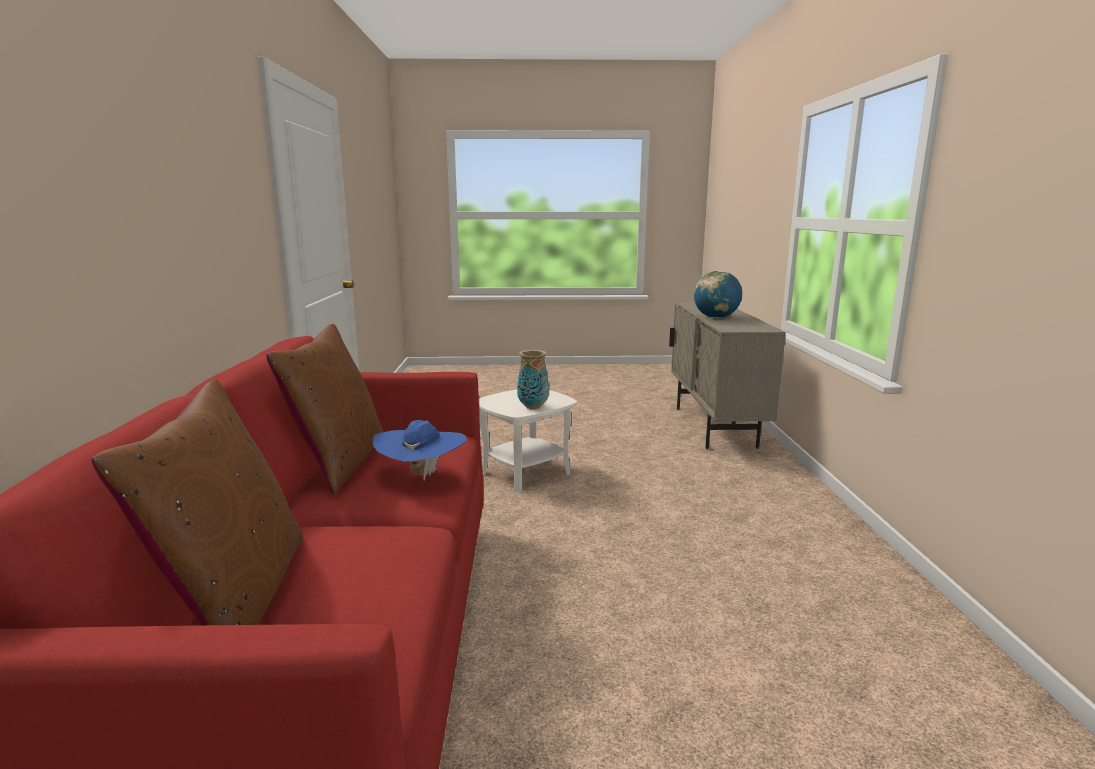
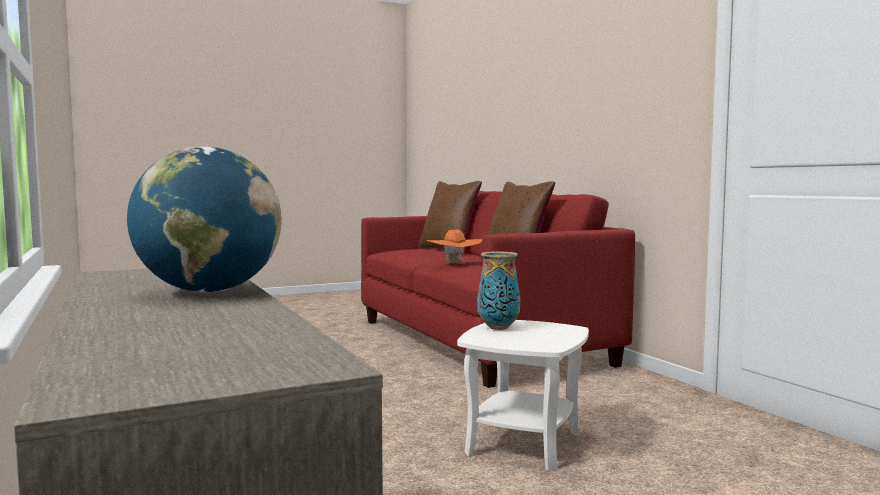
camera: 155 degrees right, 10 degrees down
(422, 475) = (454, 264): blue hat -> orange hat

